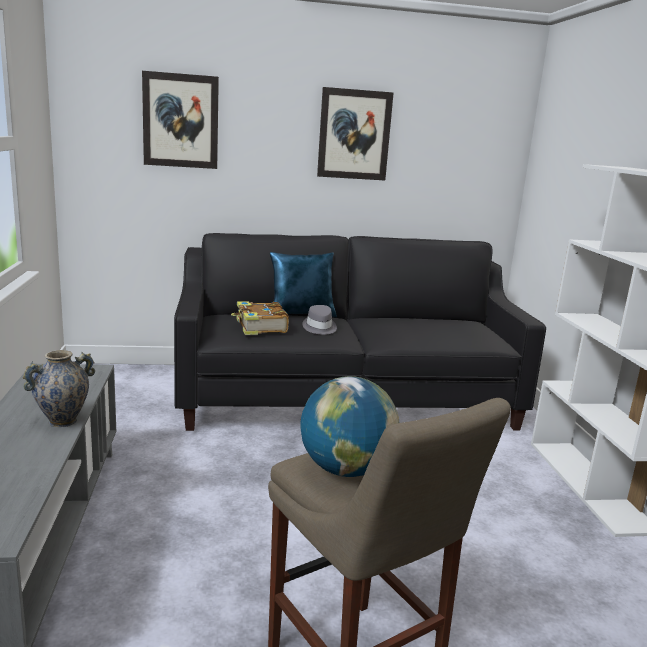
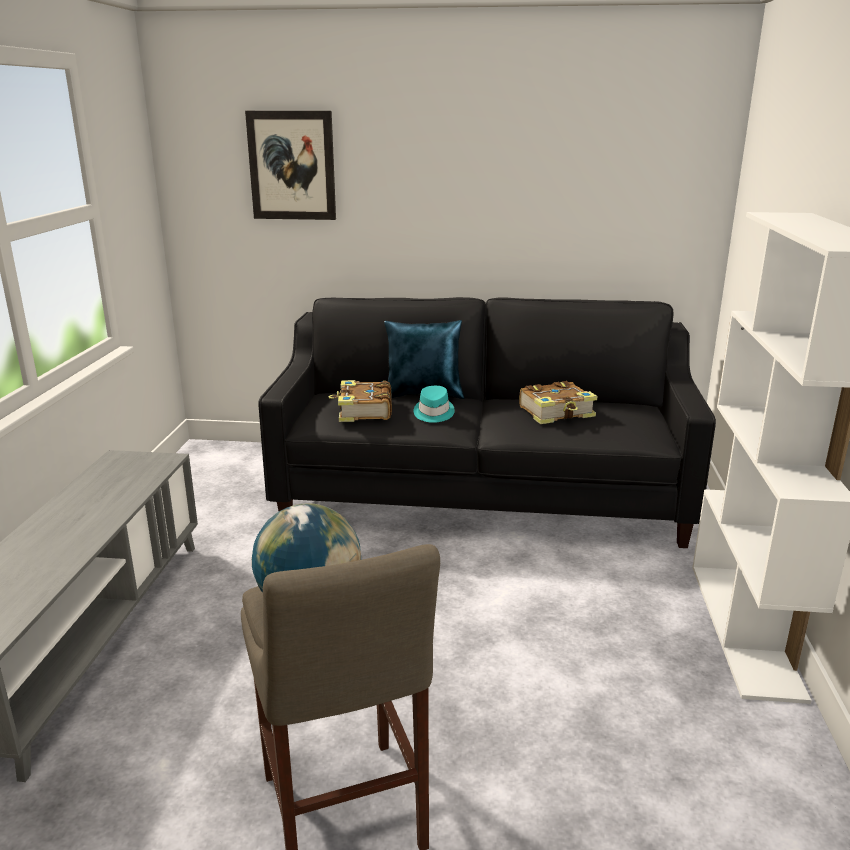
camera: 15 degrees right, 5 degrees up
(62, 421) = (104, 519): vase -> none
(319, 328) = (433, 413): grey hat -> turquoise hat
(354, 134) = (498, 169): picture -> none
(417, 326) = (557, 413): none -> book

